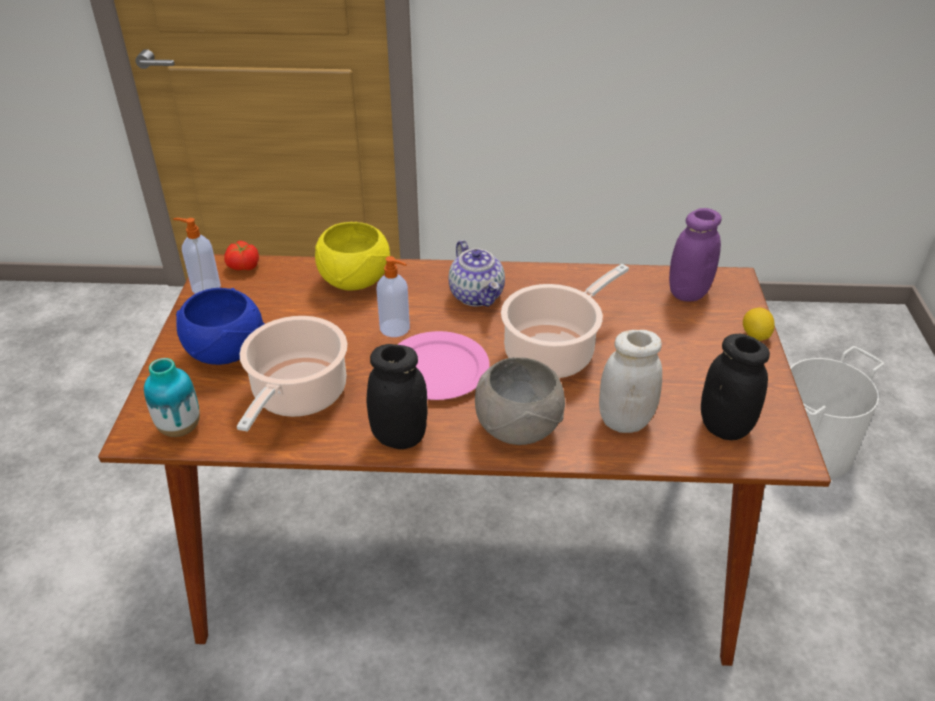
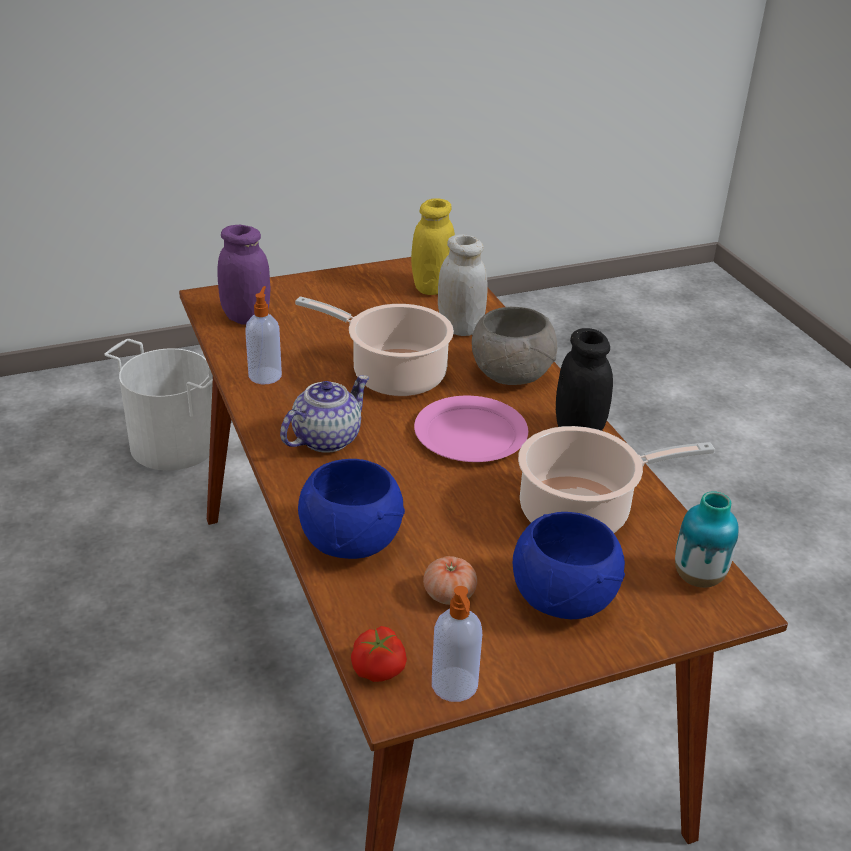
camera: 115 degrees left, 5 degrees down
(274, 306) = (449, 594): none -> tomato
(353, 281) = (352, 542): yellow bowl -> blue bowl
(396, 328) = (425, 479): soap dispenser -> soap dispenser (265, 375)
(724, 427) = (431, 287): black jar -> yellow jar
(755, 336) = (298, 282): lemon -> none

